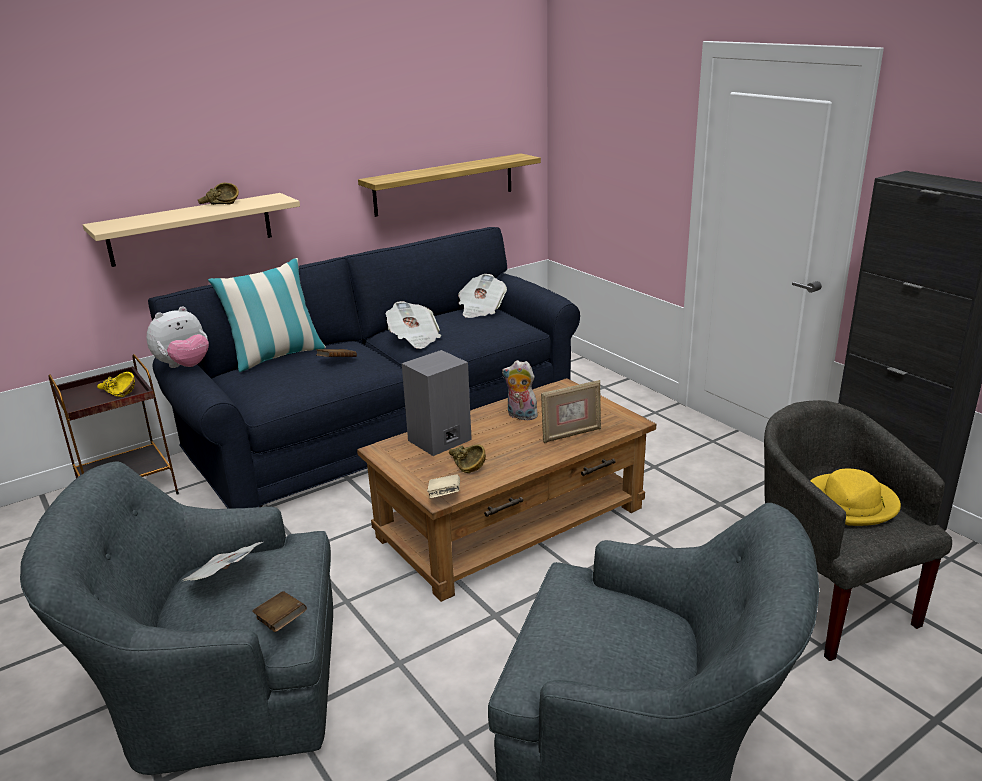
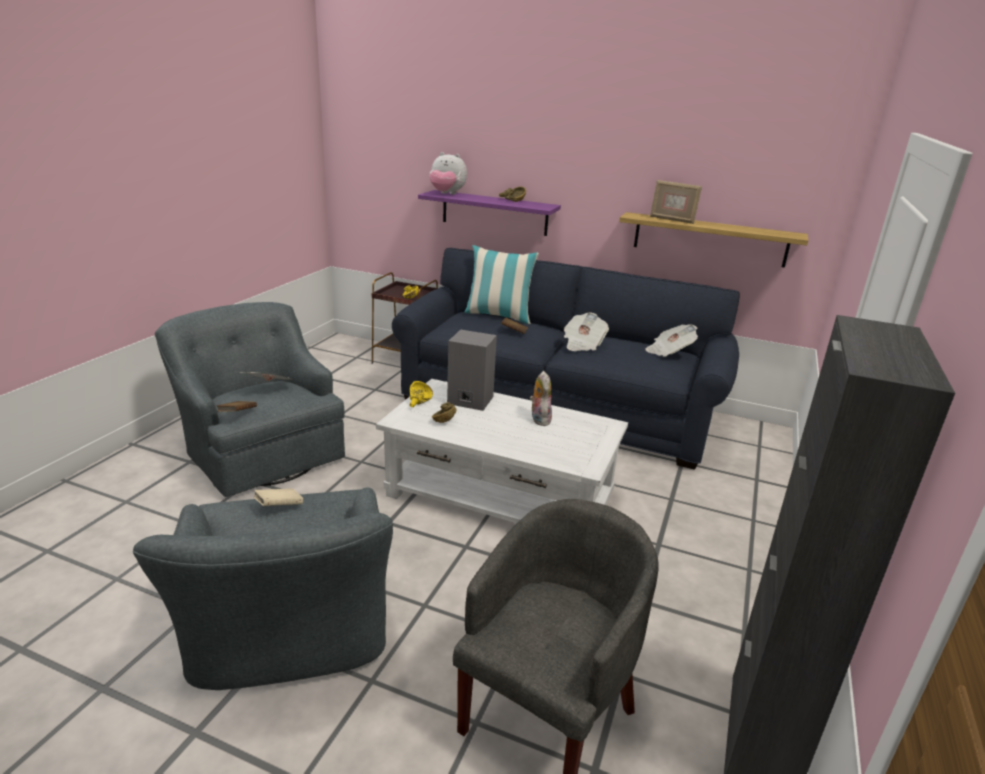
camera: 55 degrees right, 0 degrees up
(184, 366) = (434, 294): plush toy -> plush toy (446, 194)
(191, 229) = (494, 213): beige shelf -> purple shelf
(410, 471) = (419, 402): none -> yellow bowl
(444, 496) = (399, 421): beige book -> beige book (279, 506)
(511, 522) = (501, 495): brown coffee table -> white coffee table
(571, 434) = (534, 446): picture frame -> picture frame (672, 220)
(852, 503) = (560, 623): yellow hat -> none

